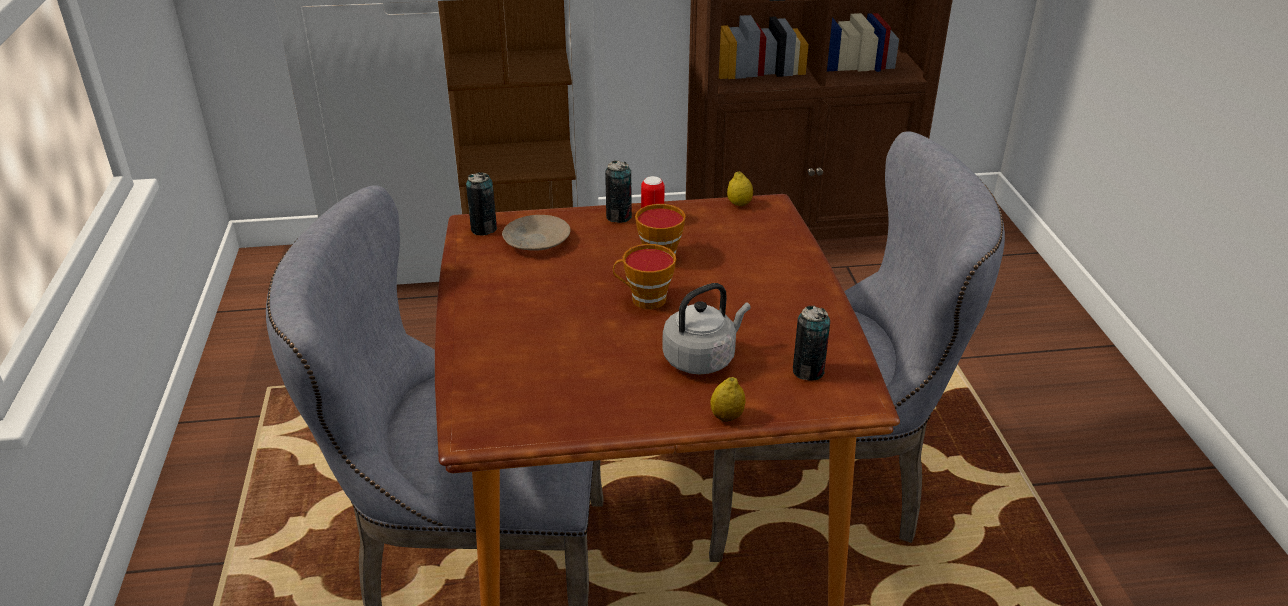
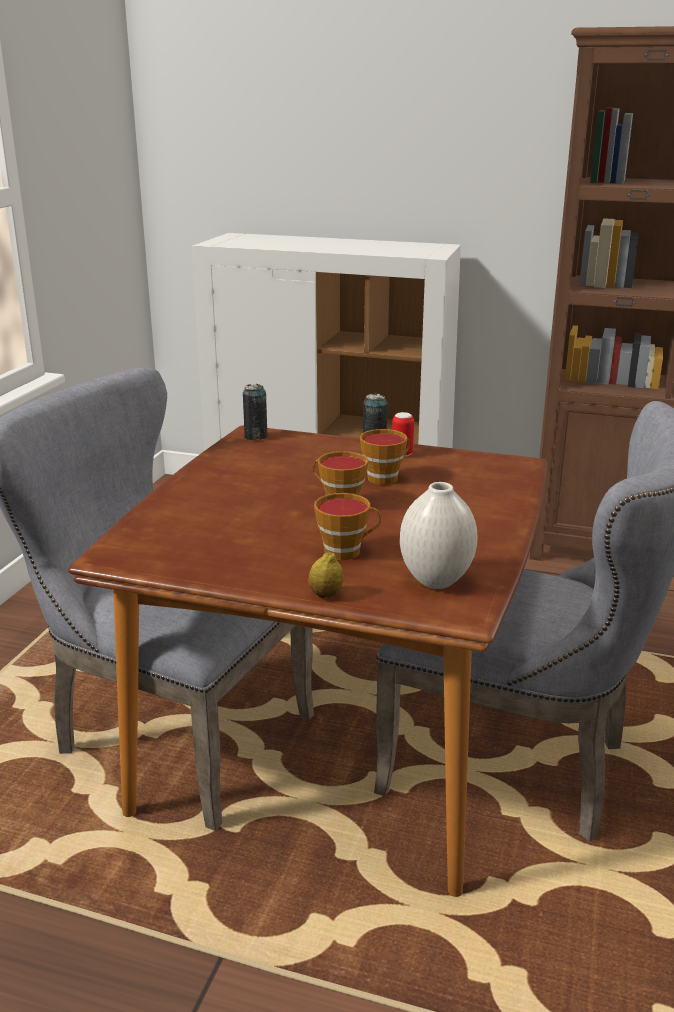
camera: 25 degrees right, 10 degrees down
(536, 241) = (289, 450): beige plate -> none
(702, 358) = (347, 551): grey kettle -> cup
(739, 204) = (492, 458): lemon -> none
(808, 371) = (435, 581): can -> white vase

